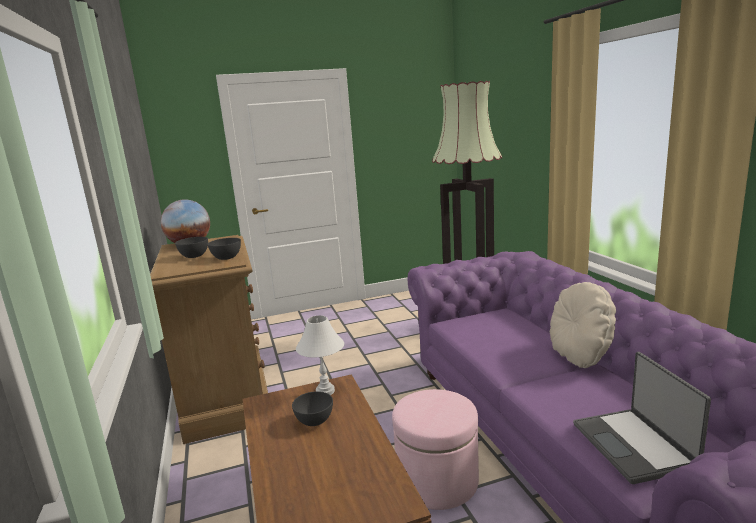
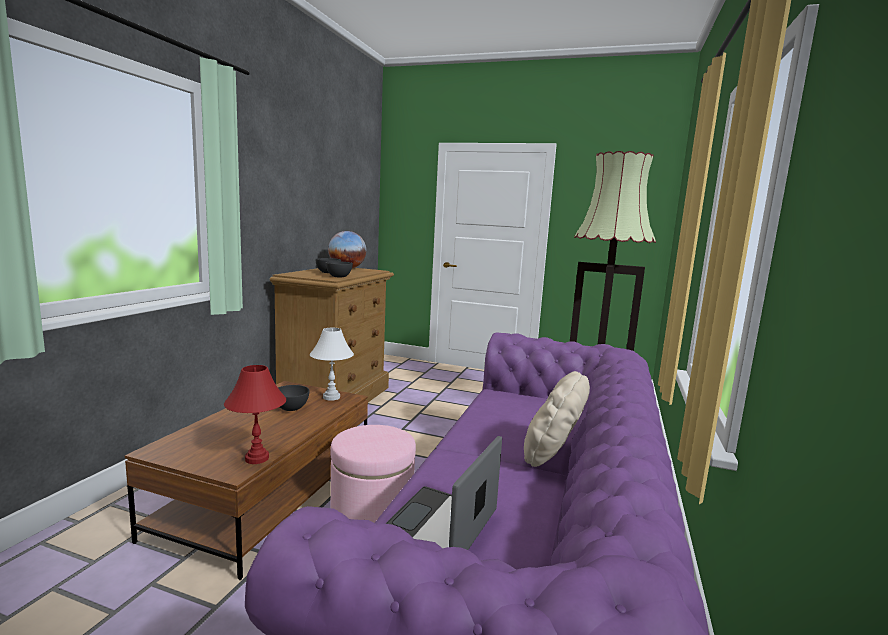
camera: 35 degrees right, 5 degrees down
(392, 482) = (256, 458): none -> red table lamp

